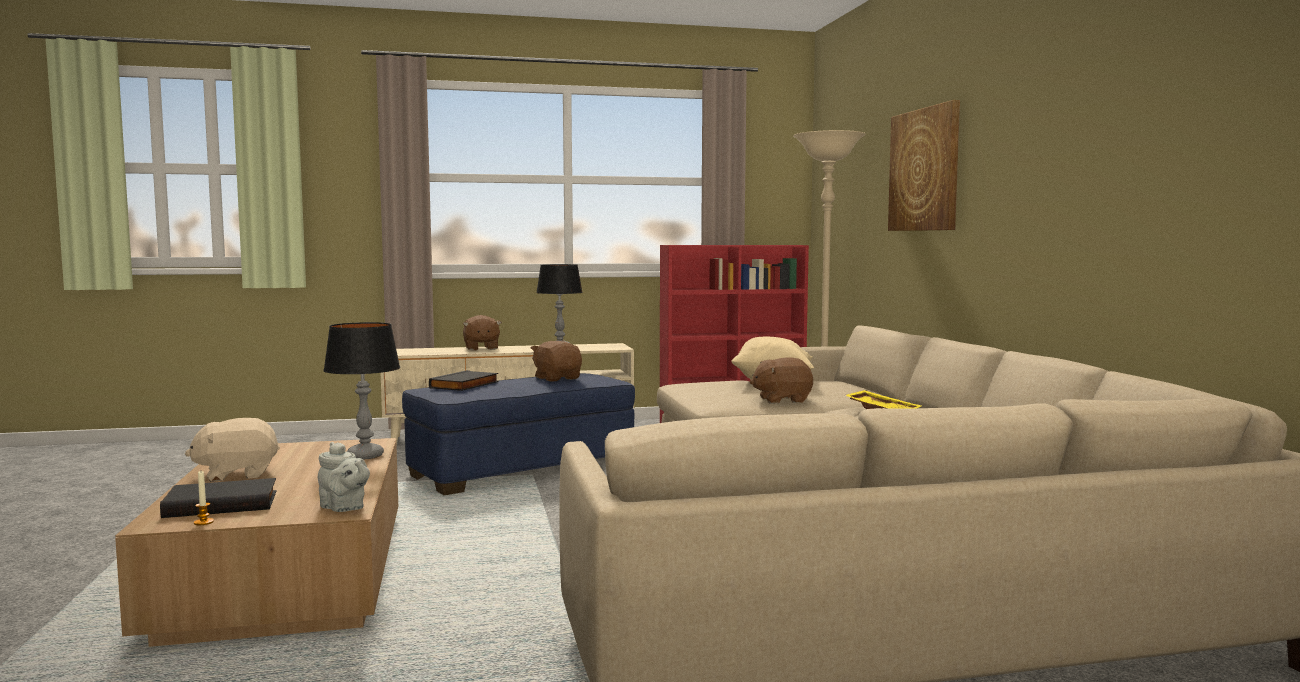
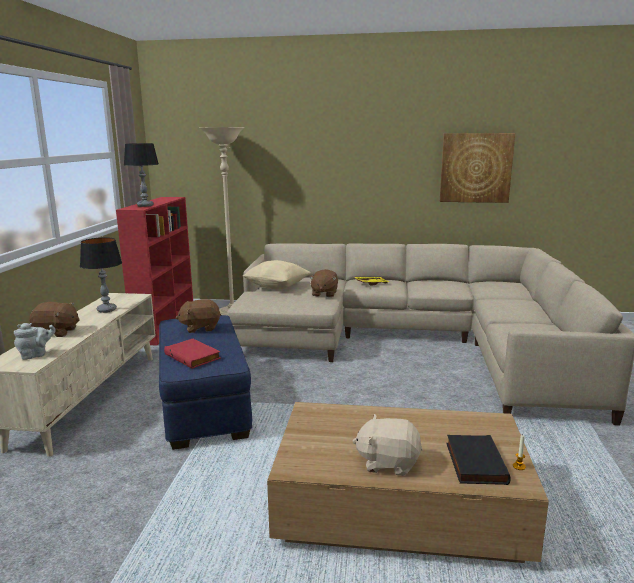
camera: 70 degrees left, 10 degrees up
(237, 474) = (388, 462): beige plush toy -> beige plush toy turned 105 degrees clockwise
(344, 508) = (489, 420): grey teapot -> grey teapot (36, 355)
(365, 456) = (352, 413): table lamp -> table lamp (145, 205)
(465, 385) = (193, 356): black book -> red book
(924, 170) = (299, 154): picture -> picture (476, 168)

